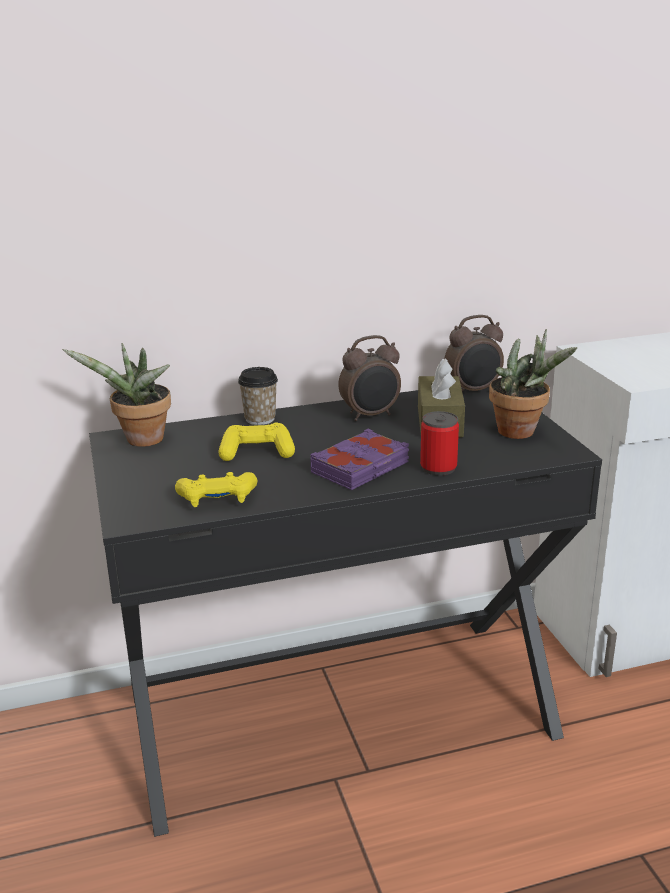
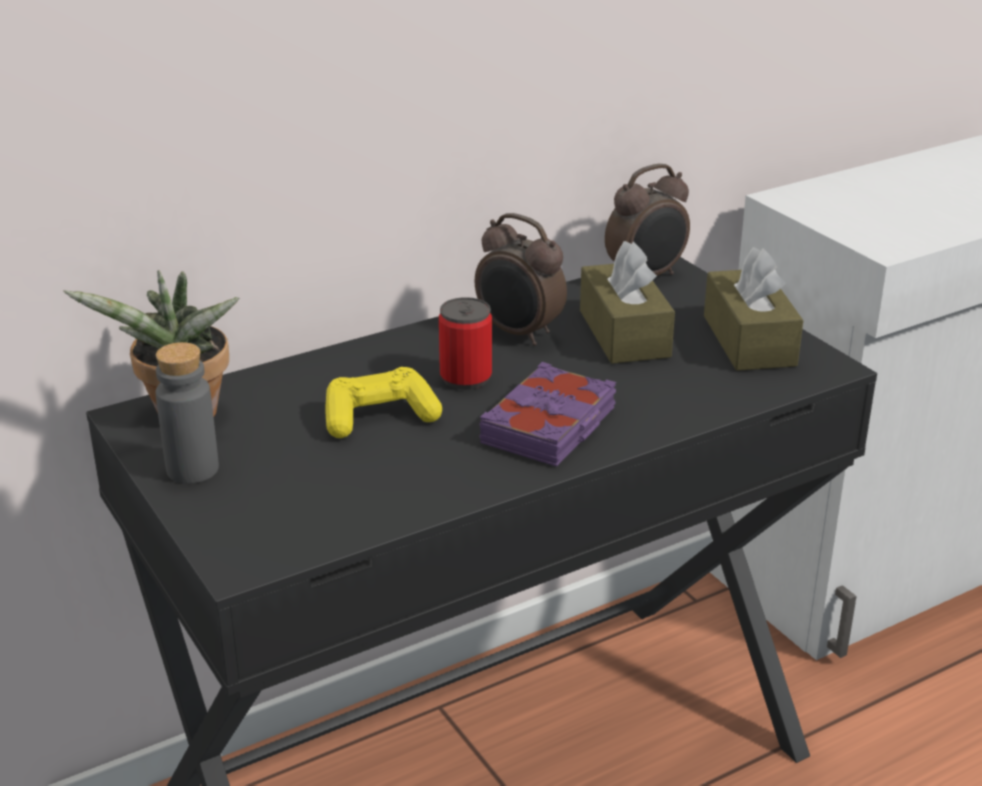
camera: 15 degrees left, 5 degrees up
(130, 468) = (192, 469): none -> grey bottle
(217, 499) = (362, 507): yellow game controller -> none
(260, 419) = (352, 357): cup -> none
(371, 415) = (518, 334): alarm clock -> alarm clock turned 75 degrees clockwise
(438, 468) = (662, 413): can -> can (465, 378)
(522, 432) = (749, 340): potted plant -> brown tissue box

